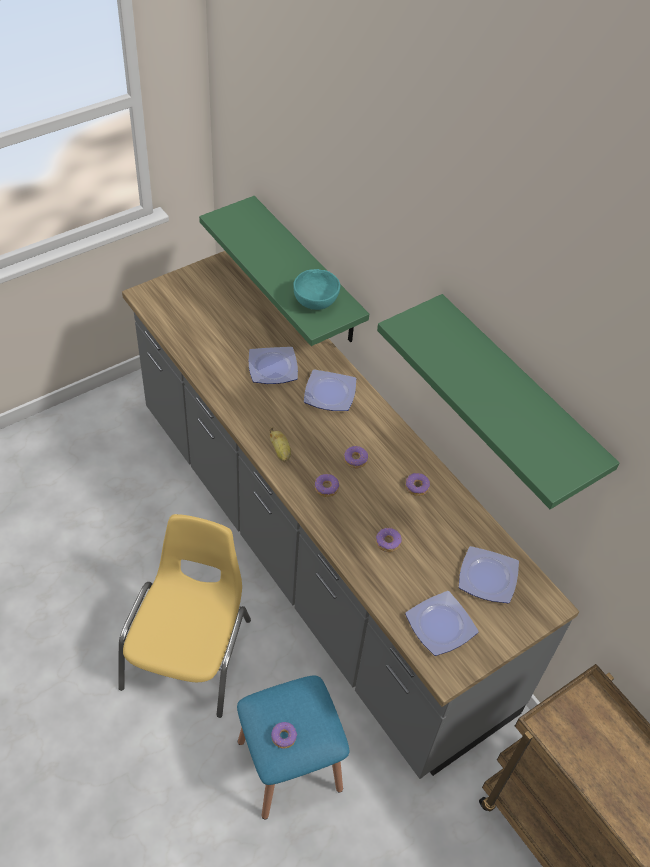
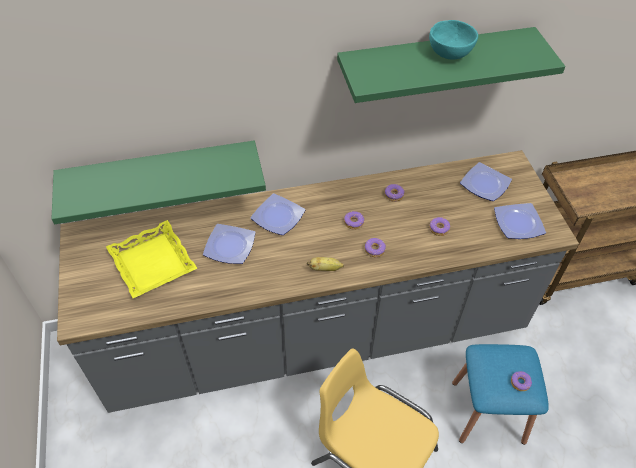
camera: 65 degrees left, 0 degrees up
(227, 320) = (153, 263): none -> yellow tray
(316, 302) = (222, 168): turquoise bowl -> turquoise bowl (449, 53)

